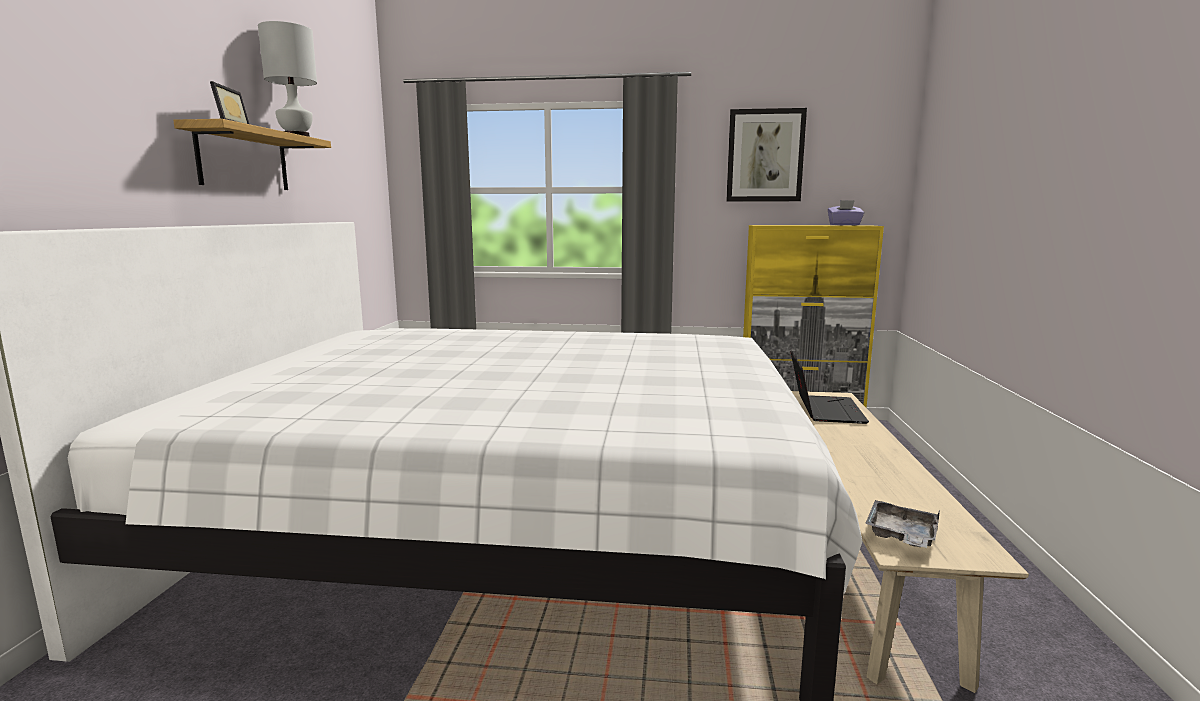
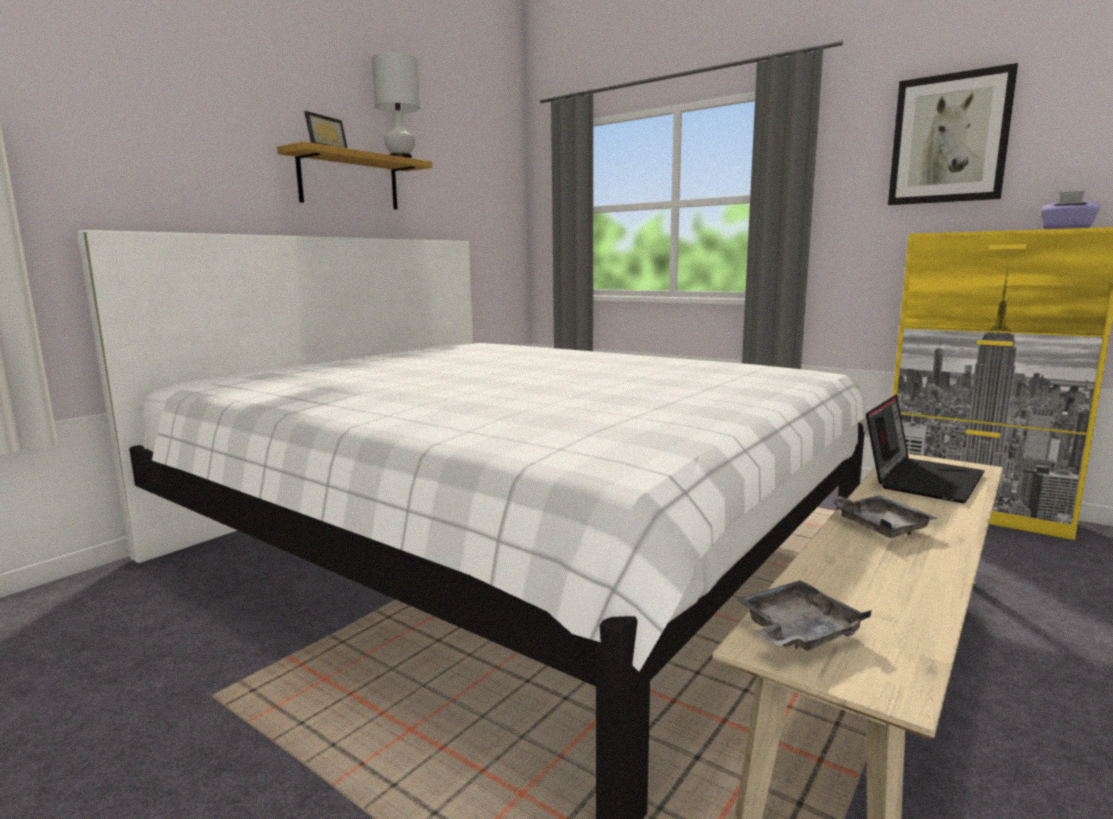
camera: 30 degrees right, 0 degrees up
(845, 449) = (879, 525): none -> grey tray

